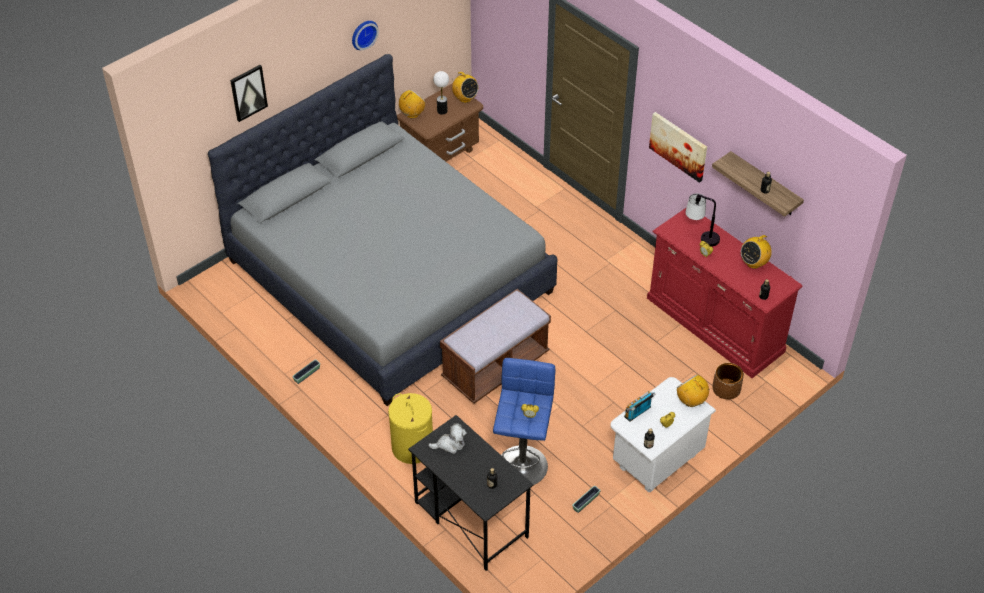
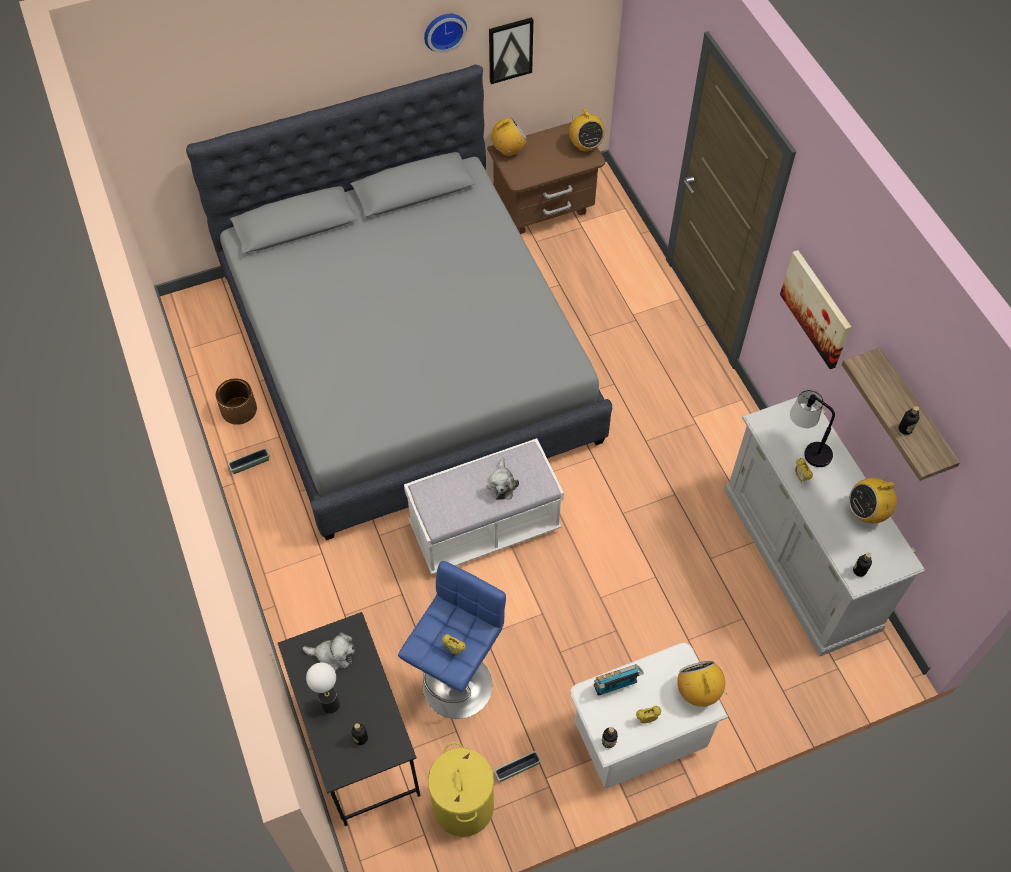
camera: 20 degrees right, 10 degrees up
(248, 92) = (255, 78): picture -> picture (510, 50)
(412, 447) = (331, 609): yellow laundry basket -> yellow laundry basket (463, 805)
(442, 111) = (548, 156): table lamp -> table lamp (330, 704)
(495, 367) = (484, 528): brown bench -> white bench
(507, 321) = (501, 484): none -> plush toy
(715, 325) = (800, 558): red dresser -> white dresser
(726, 389) = (777, 661): brown planter -> brown planter (239, 410)

